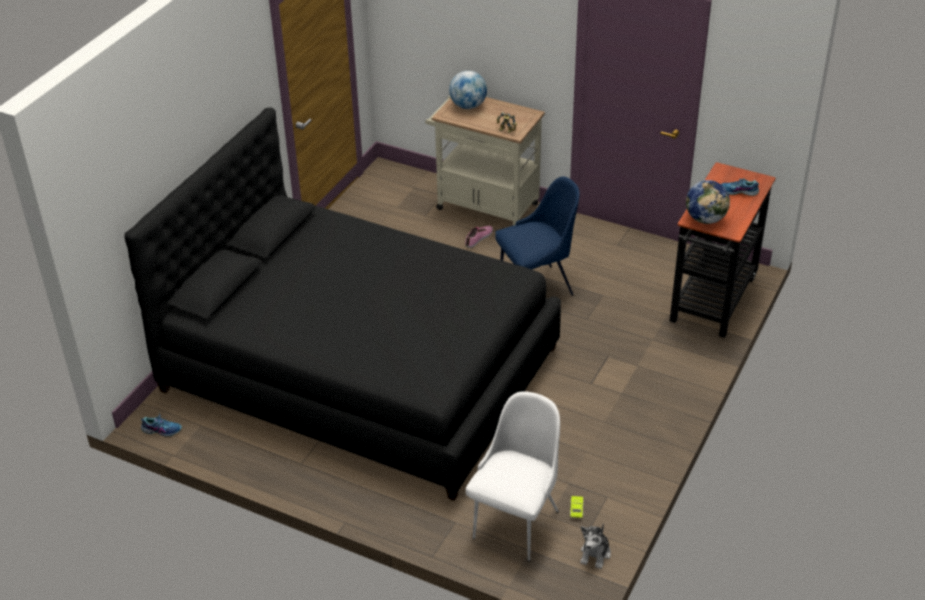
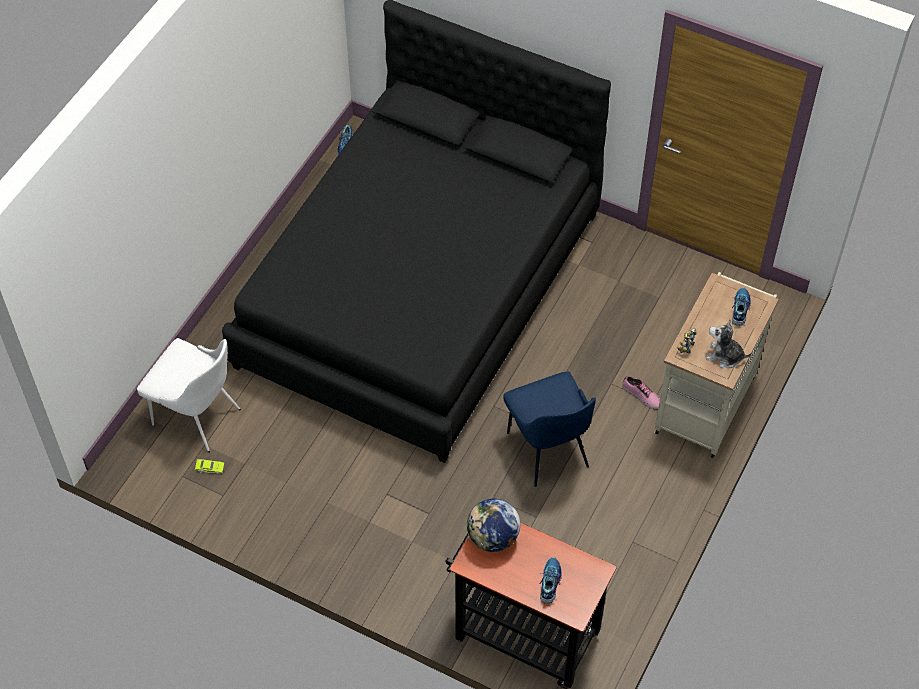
camera: 90 degrees right, 15 degrees up
(468, 106) = (740, 309): globe -> shoe
(595, 554) = (152, 479): plush toy -> plush toy (725, 356)

